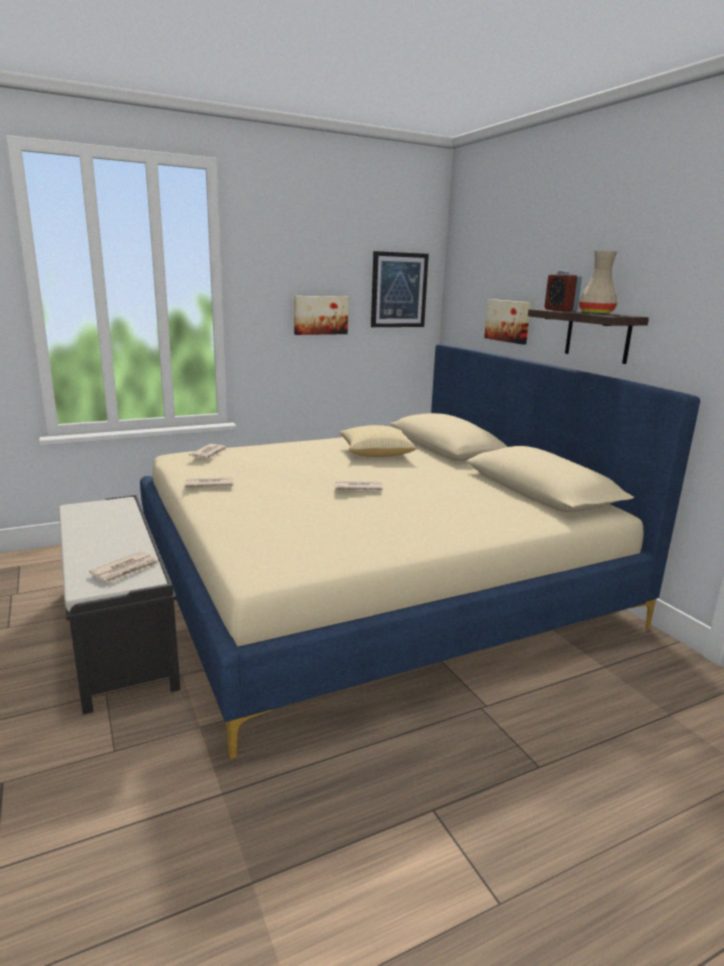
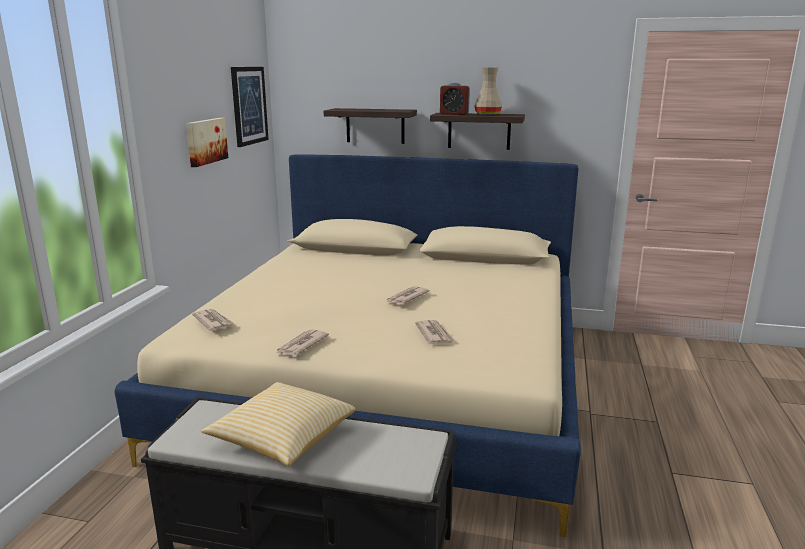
camera: 50 degrees left, 0 degrees up
(126, 570) = (397, 445): newspaper -> newspaper (434, 334)
(376, 453) = (331, 269): pillow -> pillow (283, 439)
(508, 321) = (375, 126): picture -> shelf

